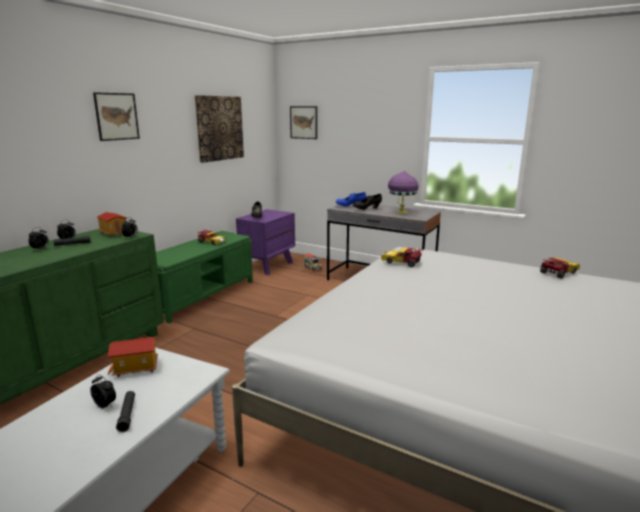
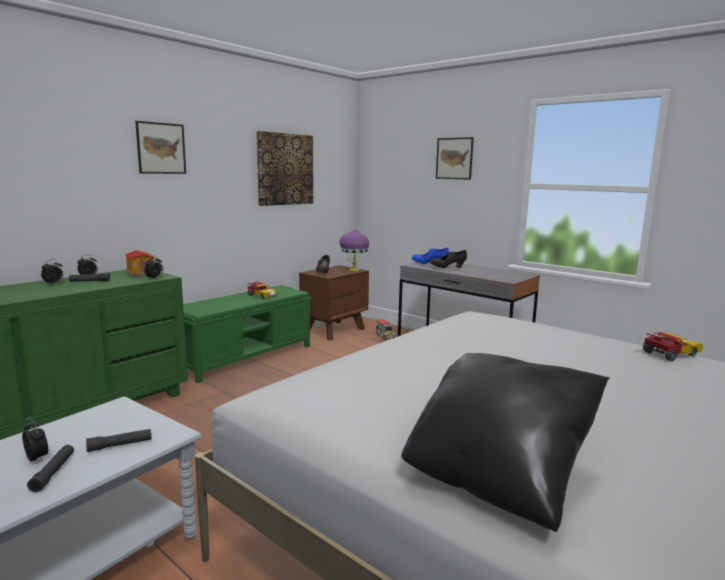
camera: 10 degrees right, 5 degrees down
(135, 369) = (96, 422): toy house -> none
(169, 386) = (120, 445): none -> black flashlight
(267, 265) = (334, 330): purple nightstand -> brown nightstand
(303, 122) = (386, 167): picture -> picture (454, 158)
(401, 212) = (488, 273): purple table lamp -> purple table lamp (353, 270)
(402, 262) = (459, 327): toy car -> none
(486, 377) = (498, 476): none -> black pillow

